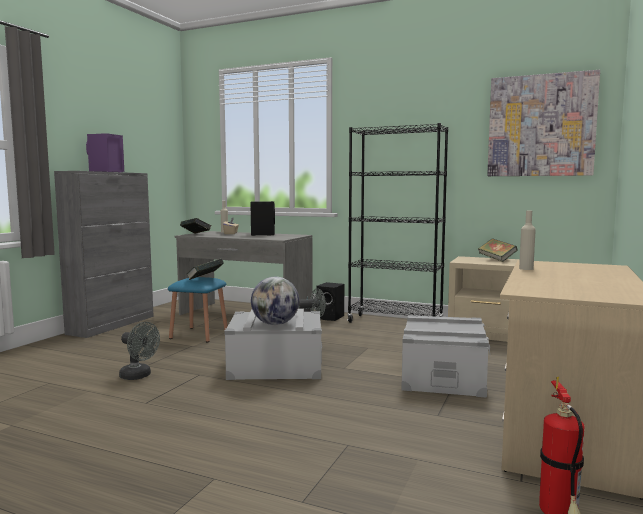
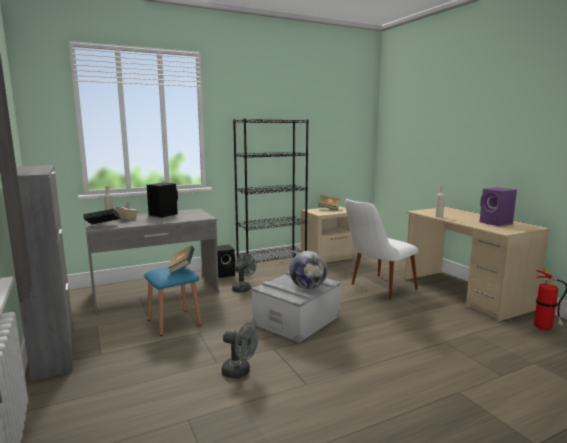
camera: 50 degrees left, 5 degrees up
(105, 172) = (31, 169): purple speaker -> purple speaker (496, 223)
(139, 376) = (240, 372): grey fan -> grey fan turned 45 degrees clockwise
(442, 376) = (376, 289): grey storage box -> white chair
(541, 126) = (343, 122): picture -> none

